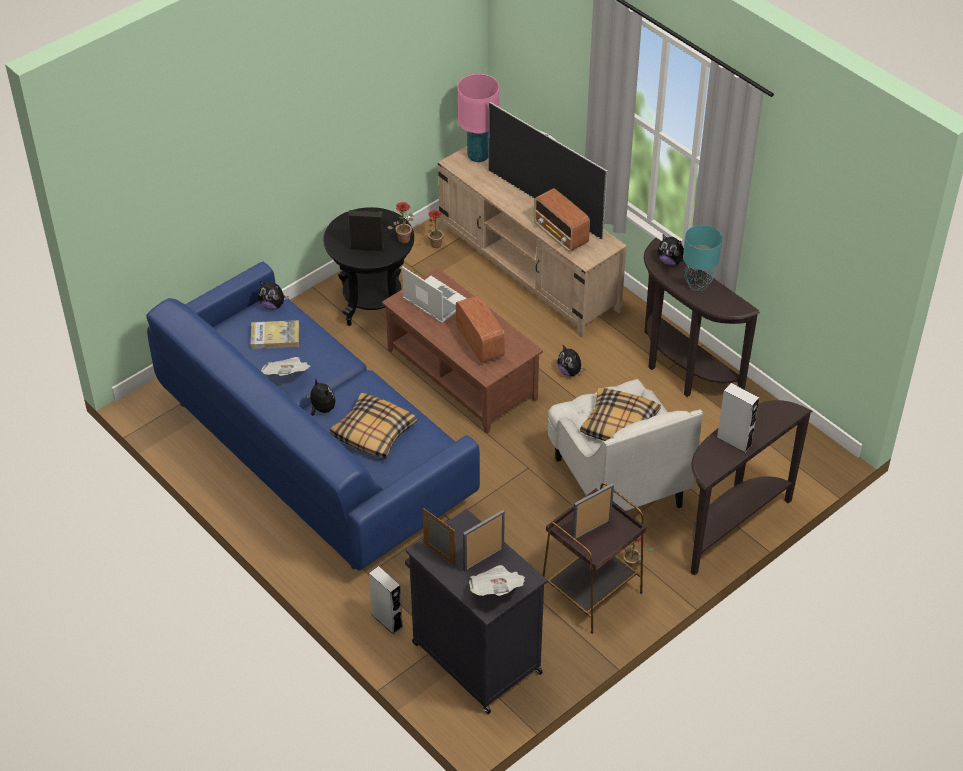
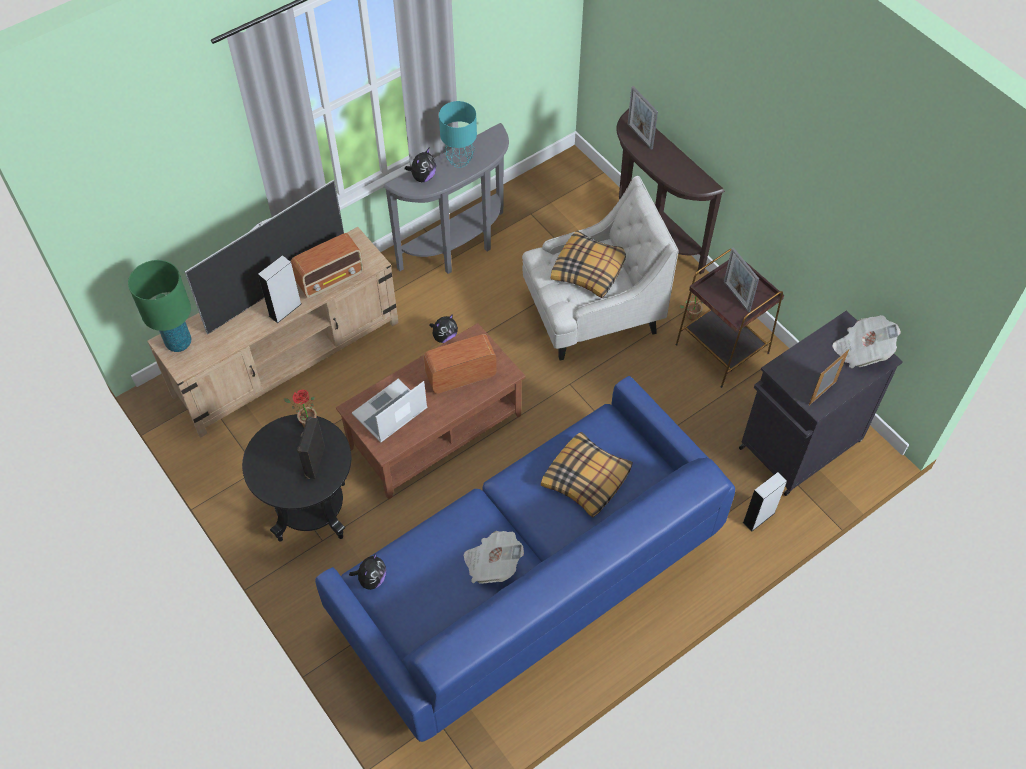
camera: 85 degrees left, 10 degrees up
(275, 336) = (426, 576): book -> none
(322, 409) = (546, 530): plush toy -> none
(435, 243) = (224, 443): potted plant -> none
(478, 156) = (178, 342): pink table lamp -> green table lamp
(483, 559) = (825, 357): picture frame -> picture frame (640, 136)
(682, 373) = (459, 249): brown console table -> grey console table
(734, 441) = (668, 162): grey speaker -> grey speaker (285, 310)

